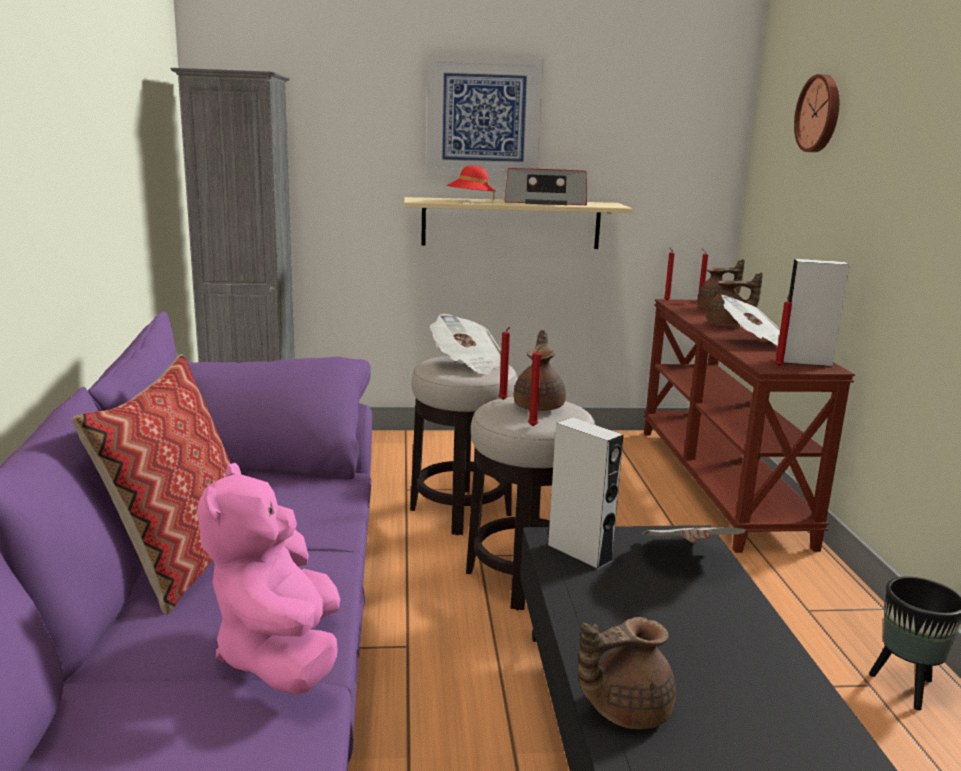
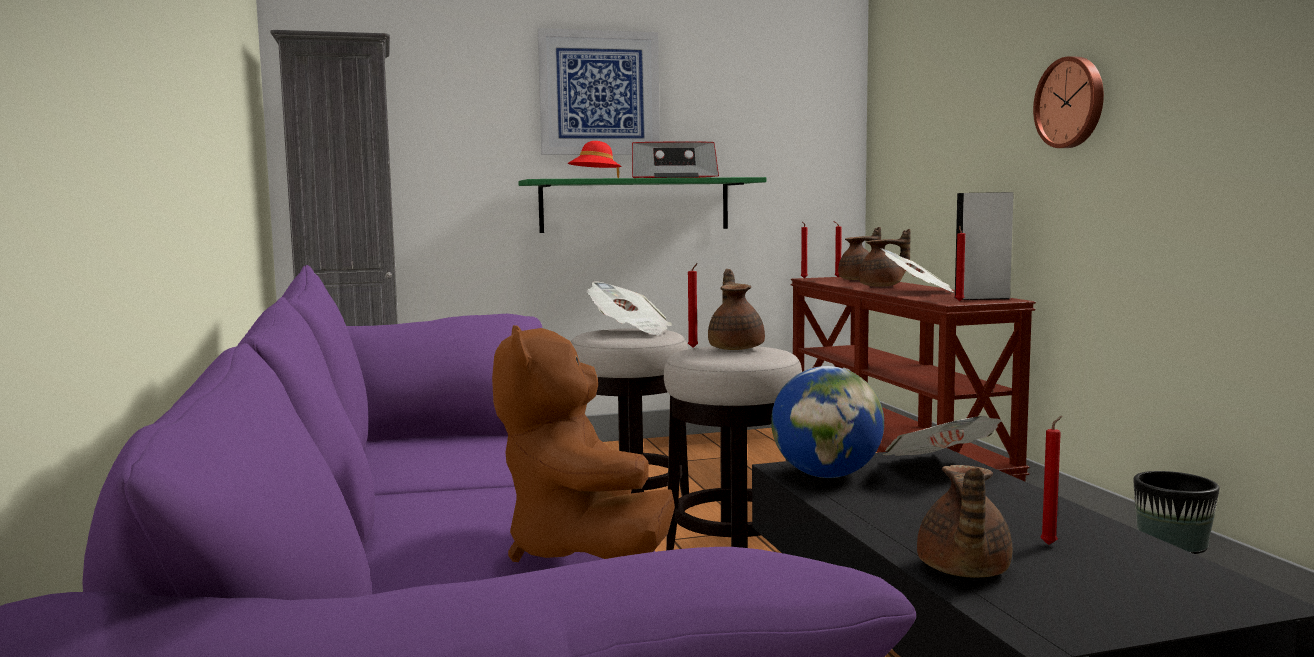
camera: 10 degrees left, 10 degrees down
(182, 558) = (405, 497): pillow -> none
(281, 655) = (581, 552): pink plush toy -> brown plush toy
(511, 223) = (635, 205): beige shelf -> green shelf
(534, 426) = (743, 359): red candle -> red candle (1050, 544)
(579, 553) = (826, 475): grey speaker -> globe
(625, 709) = (962, 571): brown teapot -> brown teapot turned 45 degrees counterclockwise
(820, 113) = (948, 65): wall clock -> wall clock (1071, 102)

